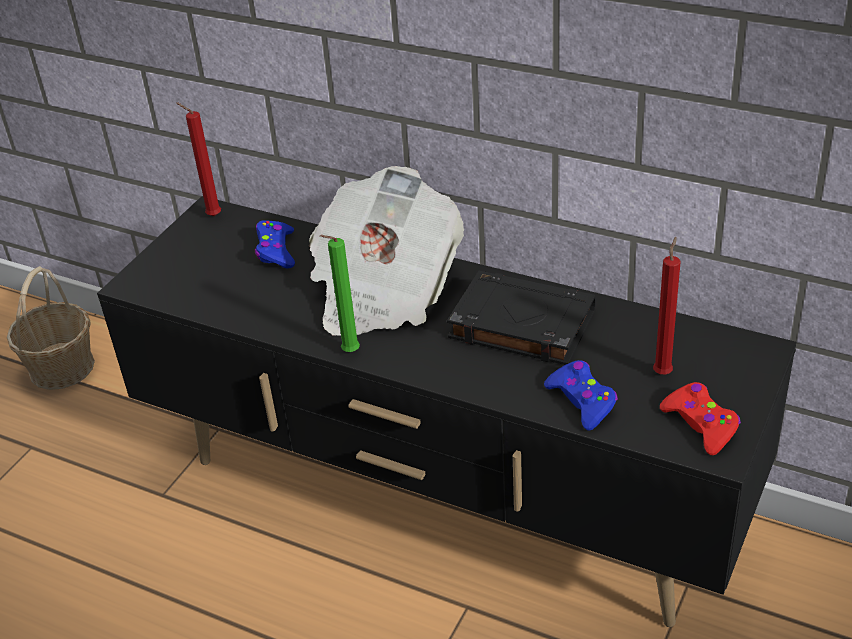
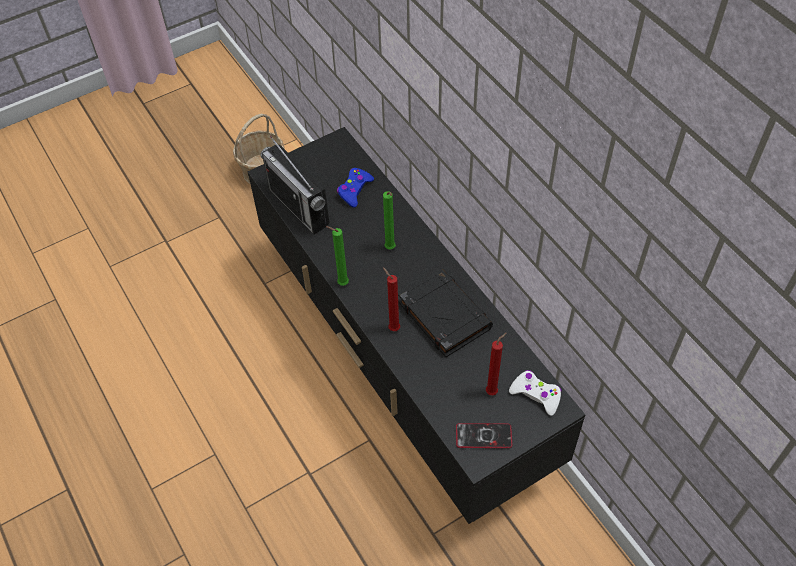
camera: 30 degrees right, 15 degrees up
(210, 299) = (299, 207): none -> radio
(211, 216) = (339, 145): red candle -> red candle (392, 328)
(383, 289) = (390, 249): newspaper -> green candle
(582, 401) = (435, 384): blue game controller -> none
(701, 424) = (483, 436): red game controller -> phone
(719, 350) = (536, 395): none -> white game controller

